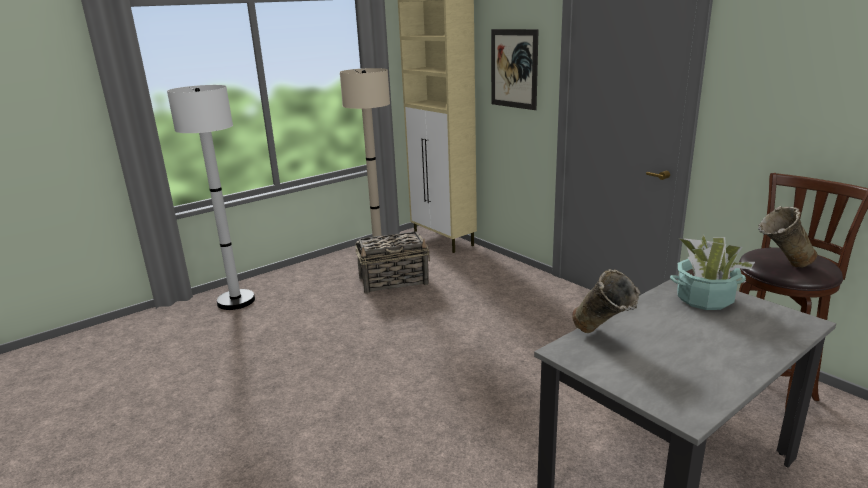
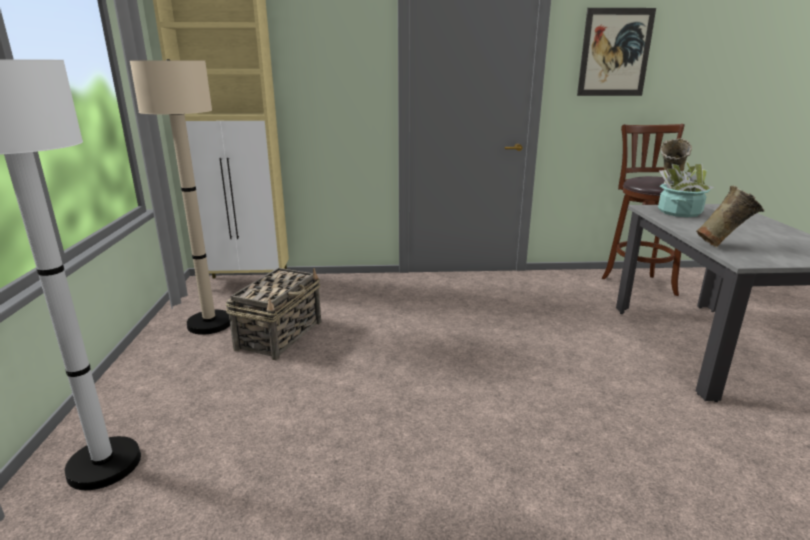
camera: 55 degrees left, 0 degrees up
(514, 69) = (333, 64): picture -> picture (615, 53)

